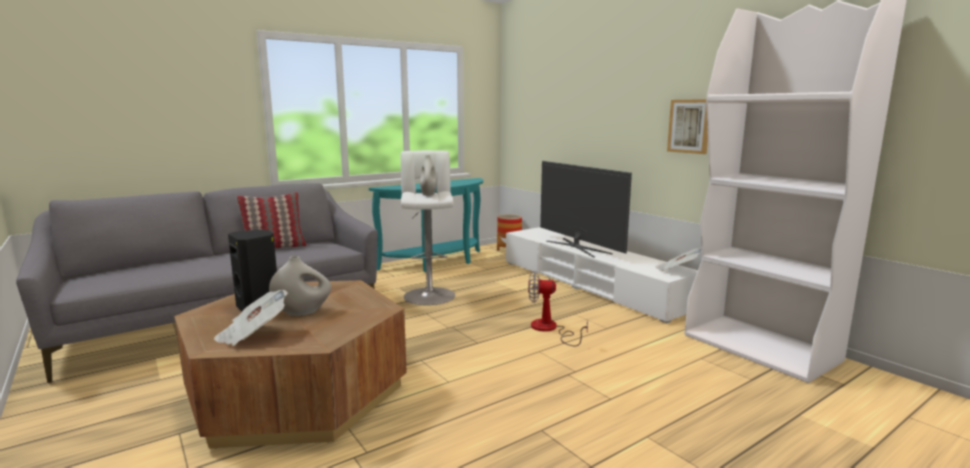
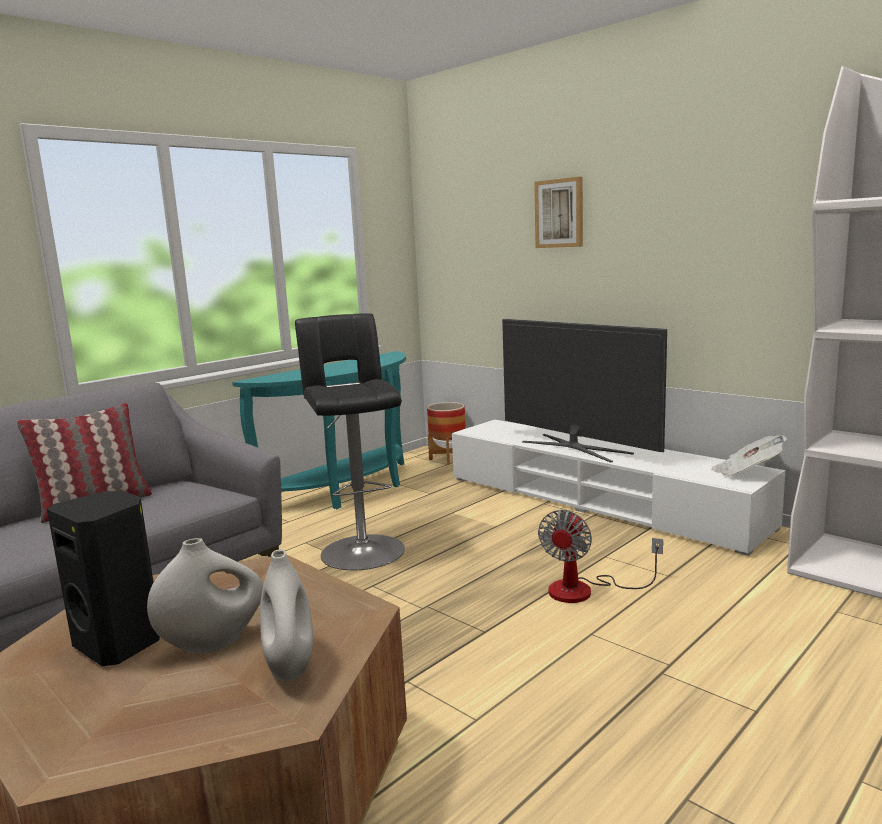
camera: 10 degrees left, 0 degrees up
(253, 335) = (136, 715): newspaper -> none
(428, 194) = (353, 387): white vase -> white vase (290, 666)
(429, 294) = (361, 549): white stool -> black stool
(550, 329) = (585, 590): fan -> fan turned 60 degrees counterclockwise
(689, 126) = (746, 253): picture -> picture (559, 213)

